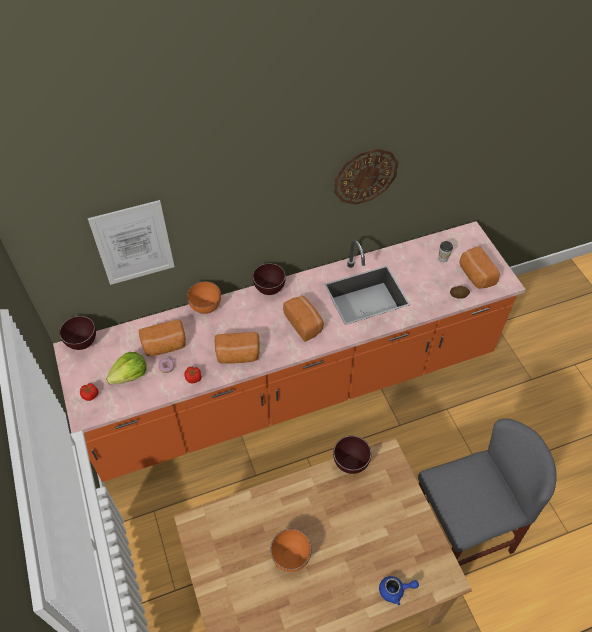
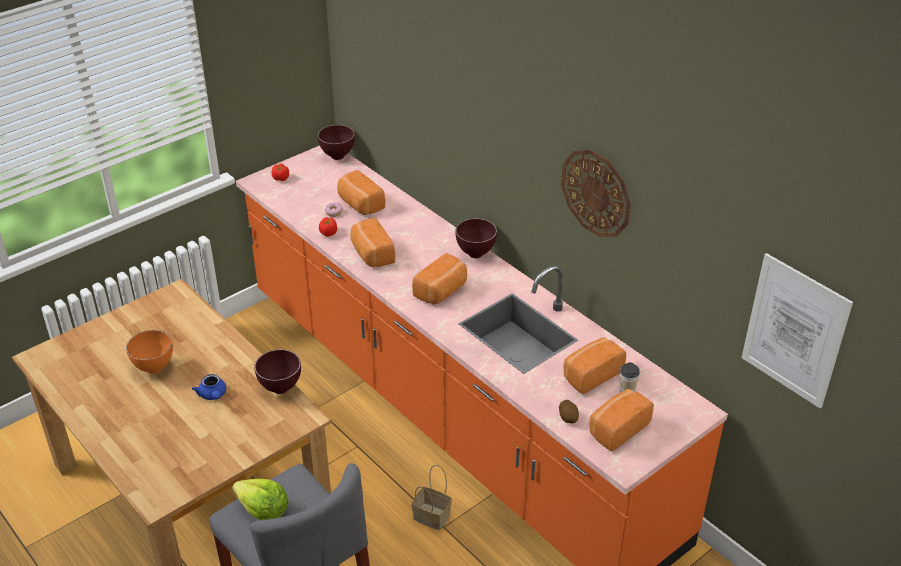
camera: 70 degrees right, 15 degrees down
(130, 375) = (313, 194): lettuce -> lettuce (263, 510)
(133, 243) = (397, 83): picture -> picture (794, 331)
(205, 308) = (423, 216): orange bowl -> none
(388, 430) = (430, 516): none -> basket
(395, 590) = (134, 457): blue teapot -> blue teapot (213, 395)
(422, 270) = (590, 374): none -> bread

